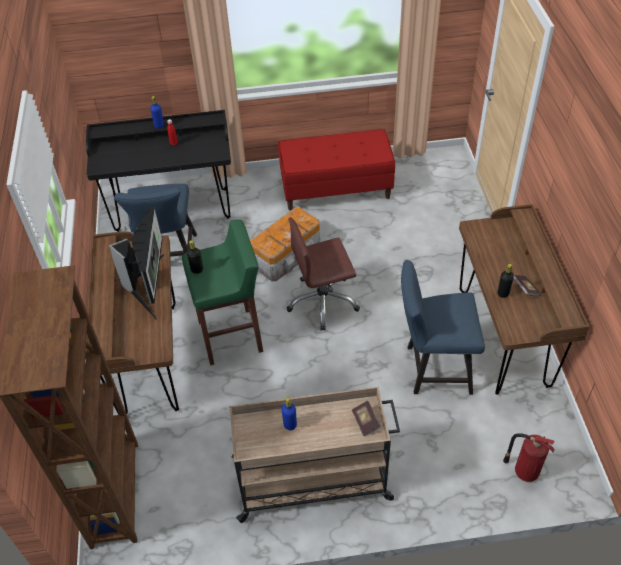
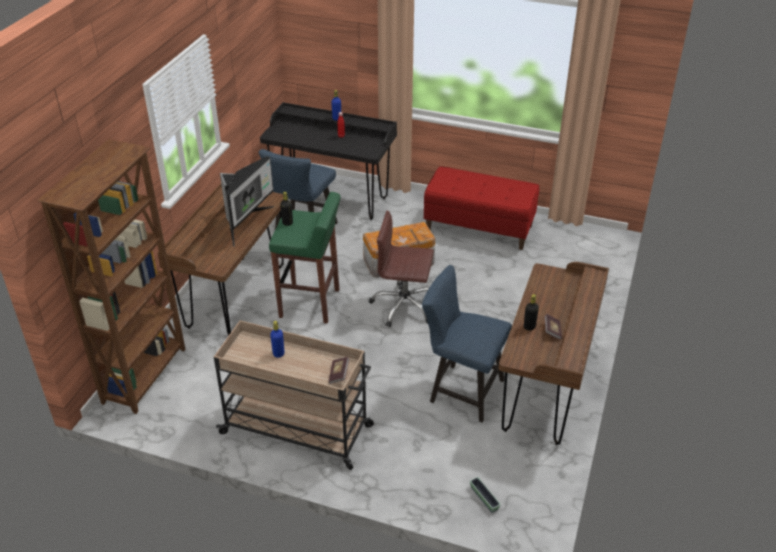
camera: 25 degrees right, 10 degrees down
(524, 471) = (484, 498): fire extinguisher -> planter

